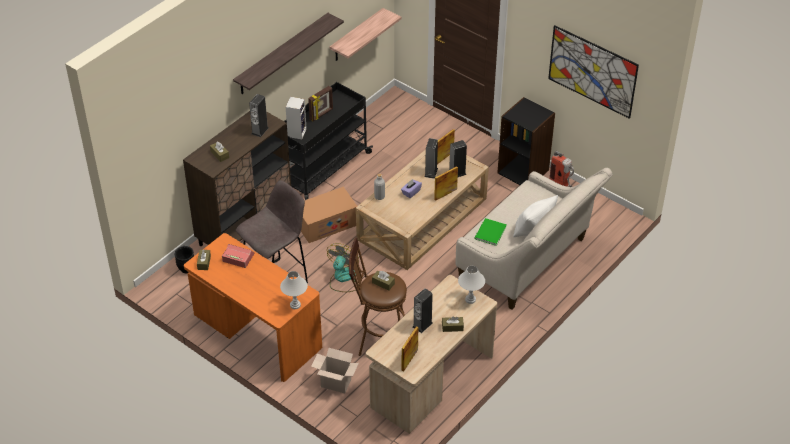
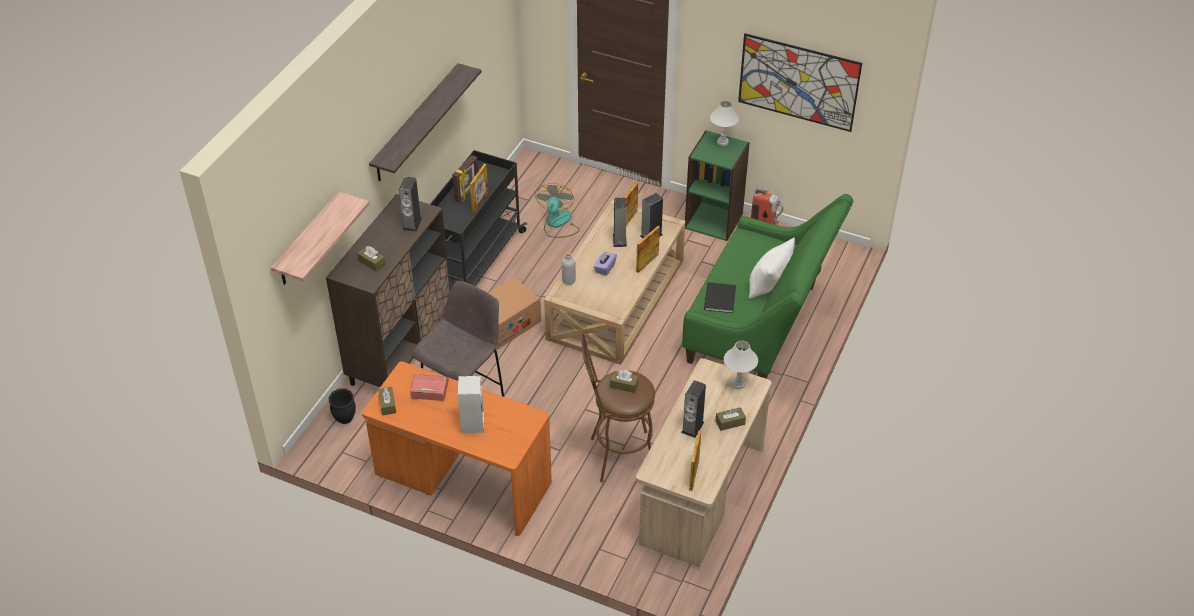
camera: 15 degrees left, 0 degrees up
(295, 305) = (525, 435): white table lamp -> white table lamp (722, 142)
(297, 132) = (444, 220): speaker -> speaker (472, 422)
(328, 123) = (480, 202): none -> picture frame
(335, 383) = (584, 524): cardboard box -> none
(343, 278) = (547, 390): fan -> fan (558, 224)
(356, 35) = (486, 89): shelf -> shelf (308, 241)
(489, 233) = (718, 299): green book -> black book
(523, 171) = (714, 220): black bookcase -> green bookcase
(528, 262) = (761, 326): beige sofa -> green sofa

